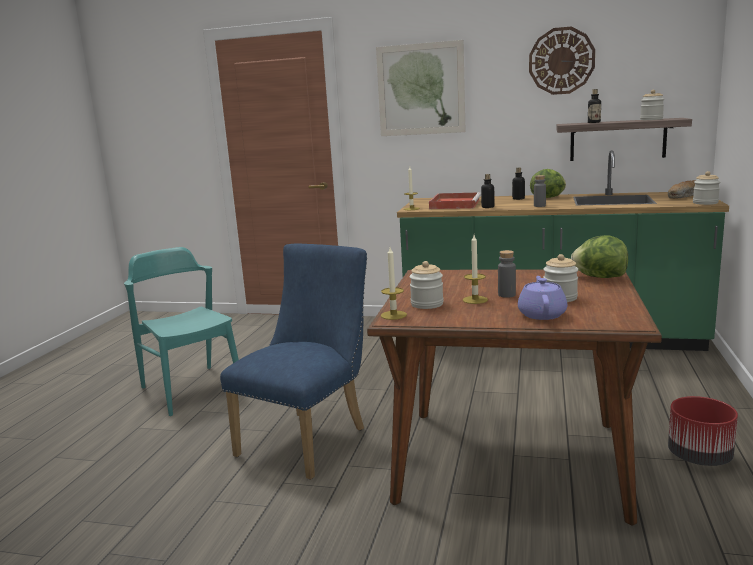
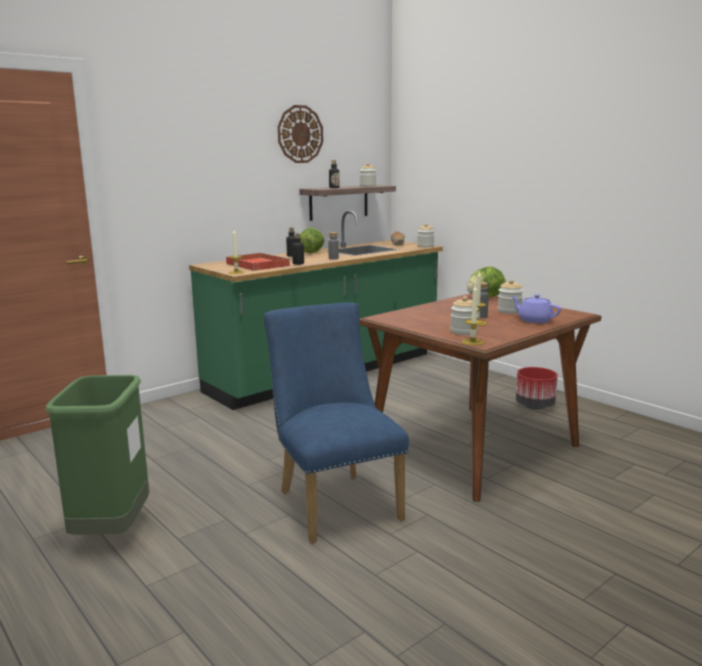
camera: 55 degrees left, 0 degrees up
(191, 389) = (112, 530): turquoise chair -> green trash can
(421, 89) = (186, 151): picture -> none

